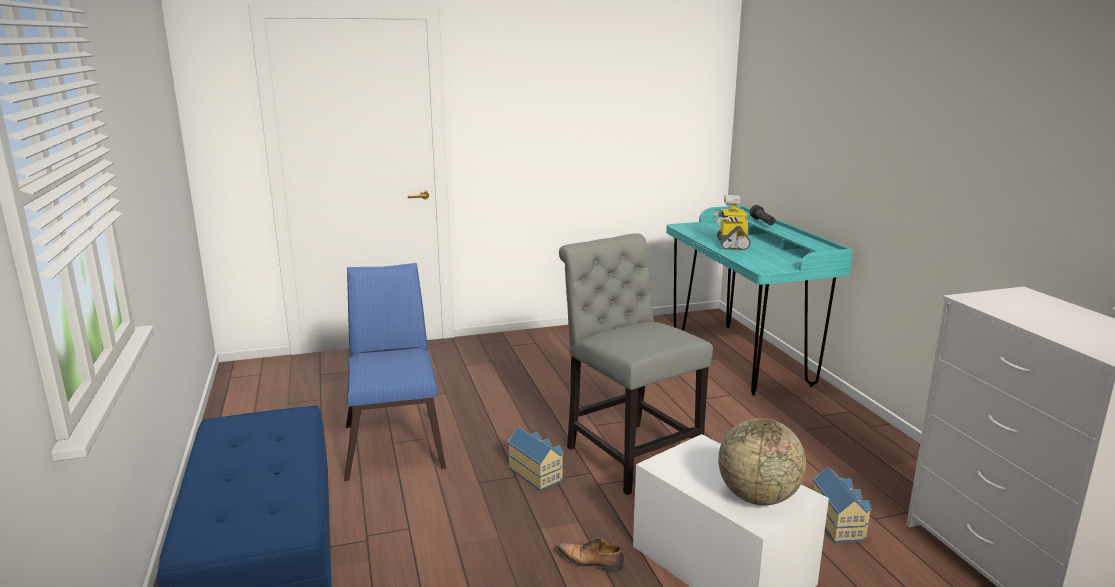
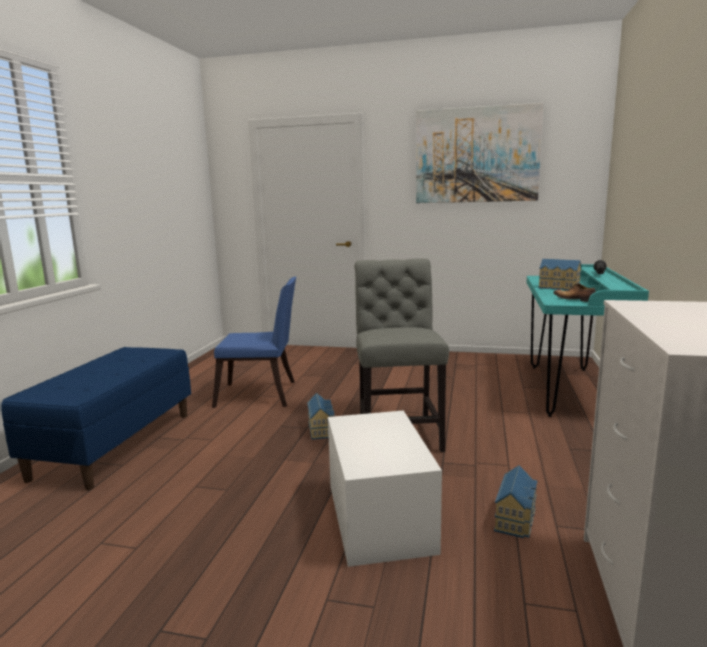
camera: 30 degrees right, 5 degrees down
(395, 442) = (261, 395): blue chair -> blue chair turned 75 degrees clockwise
(591, 562) = (291, 487): shoe -> shoe (574, 299)
(593, 71) = (476, 155): none -> picture
(731, 244) = (558, 288): toy robot -> toy house
(758, 497) = (383, 455): globe -> none

